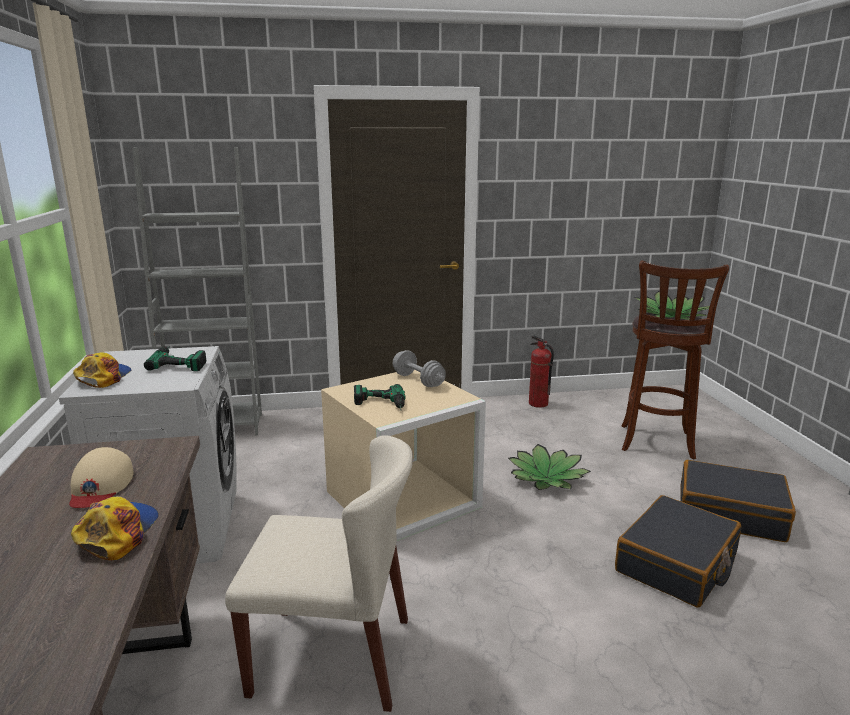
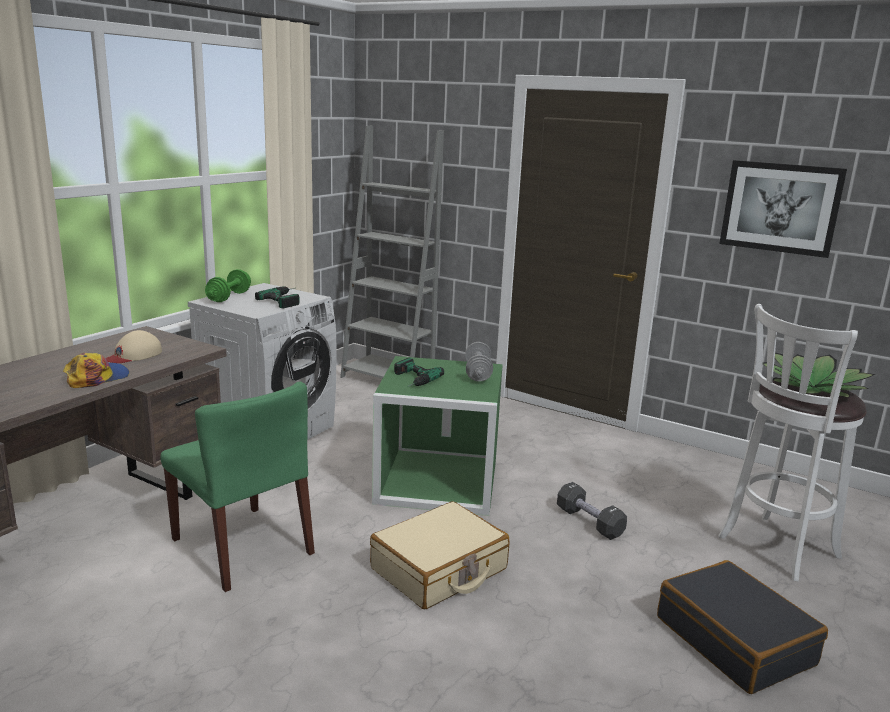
camera: 40 degrees right, 0 degrees up
(103, 377) = (229, 297): cap -> green dumbbell
(333, 655) = (243, 546): beige chair -> green chair
(402, 500) = (435, 482): beige storage box -> green storage box
(519, 571) = (439, 570): none -> beige suitcase
(538, 404) = (700, 461): fire extinguisher -> none
(547, 477) = (589, 522): potted plant -> black dumbbell
(563, 189) = (780, 207): none -> picture
(657, 443) = (775, 548): brown stool -> white stool
(677, 564) = (586, 641): black suitcase -> none

